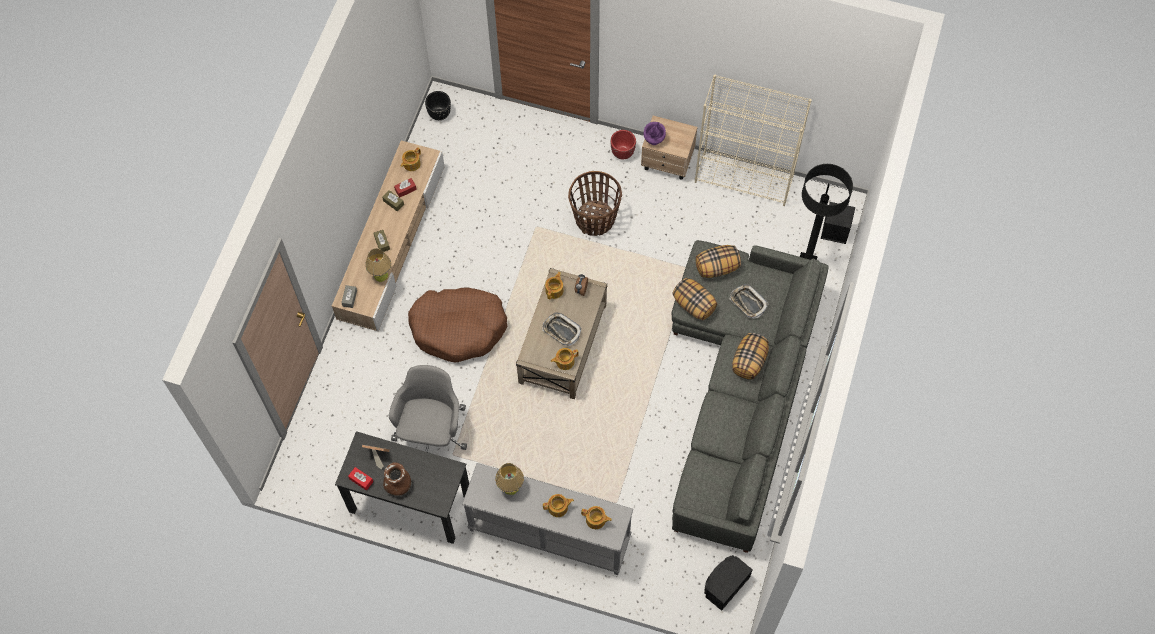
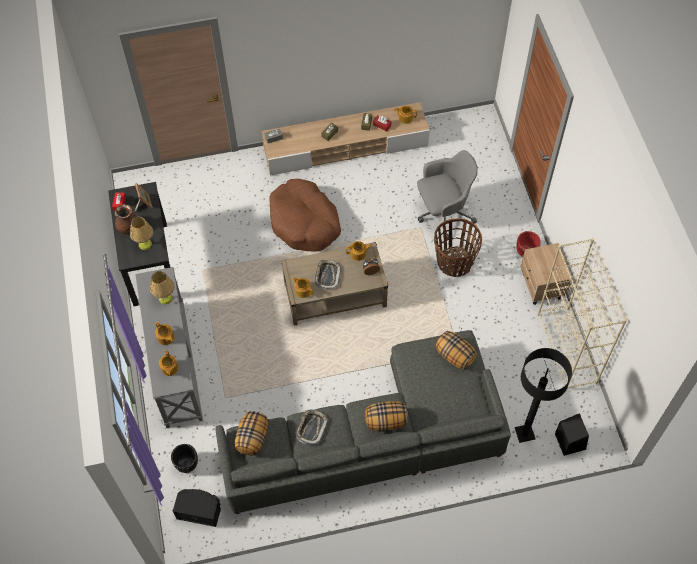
camera: 60 degrees right, 5 degrees down
(381, 275) = (304, 146): table lamp -> table lamp (145, 244)
(432, 432) = (212, 248): grey office chair -> grey office chair (443, 213)
(439, 114) = (469, 121): black planter -> black planter (186, 464)
(654, 140) = (536, 254): purple vase -> none
(694, 305) = (411, 356): pillow -> pillow (252, 438)
(748, 302) = (438, 394): tray -> tray (311, 428)

